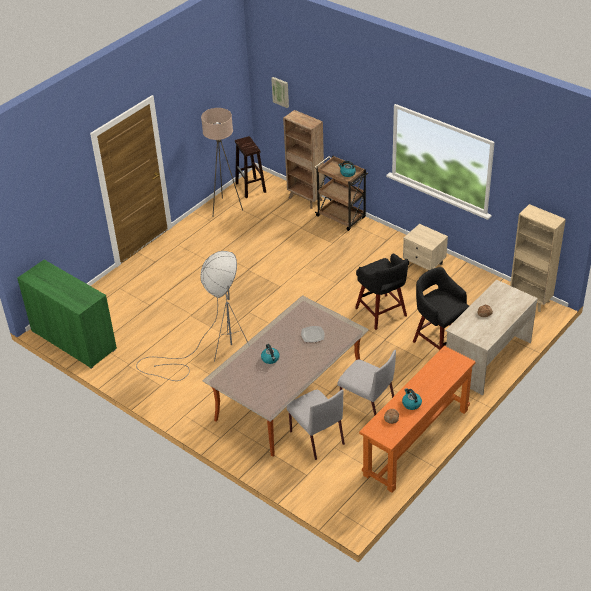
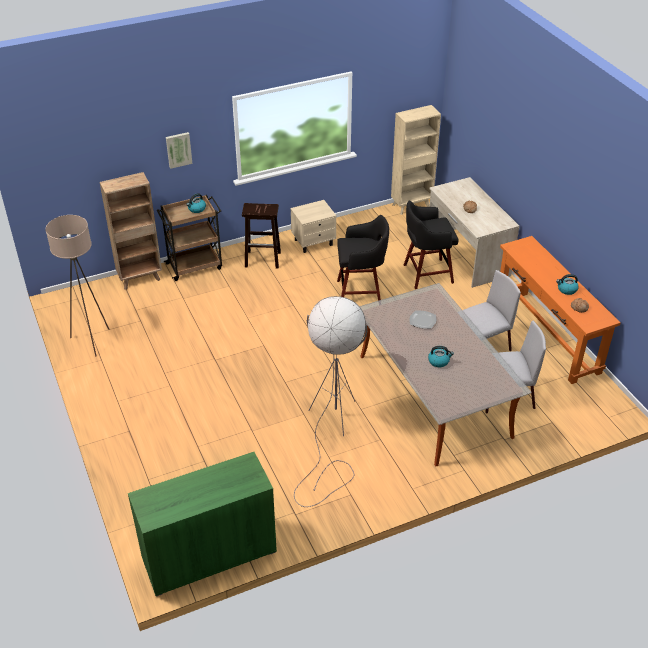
camera: 65 degrees left, 0 degrees up
(251, 188) = (76, 310): brown stool -> brown stool (263, 259)
(281, 91) = (70, 173): picture -> picture (178, 149)

